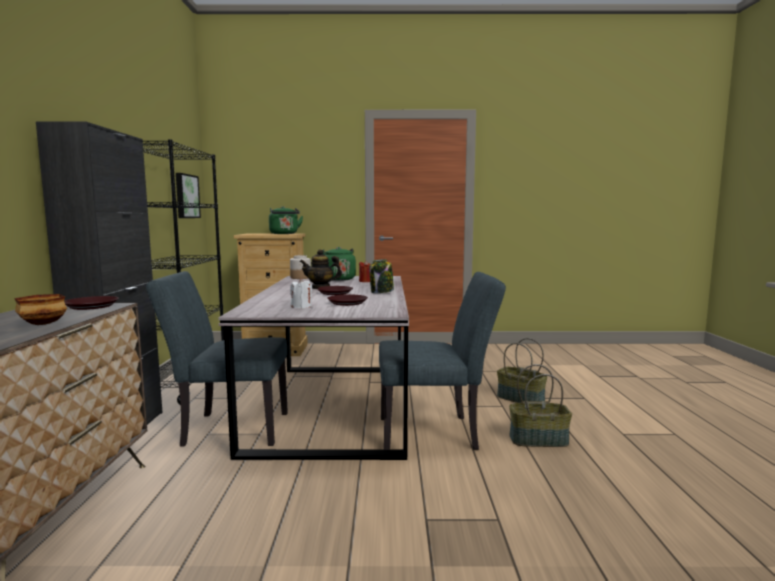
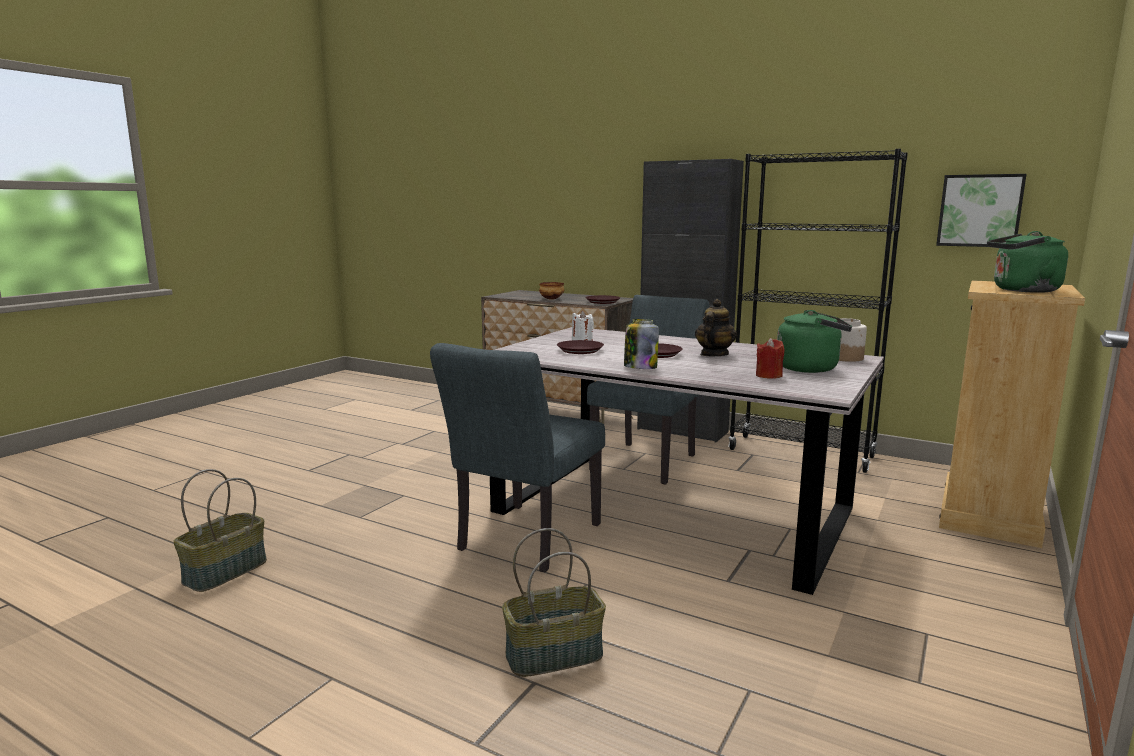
camera: 120 degrees right, 5 degrees up
(538, 440) = (422, 596): basket -> basket (225, 572)

